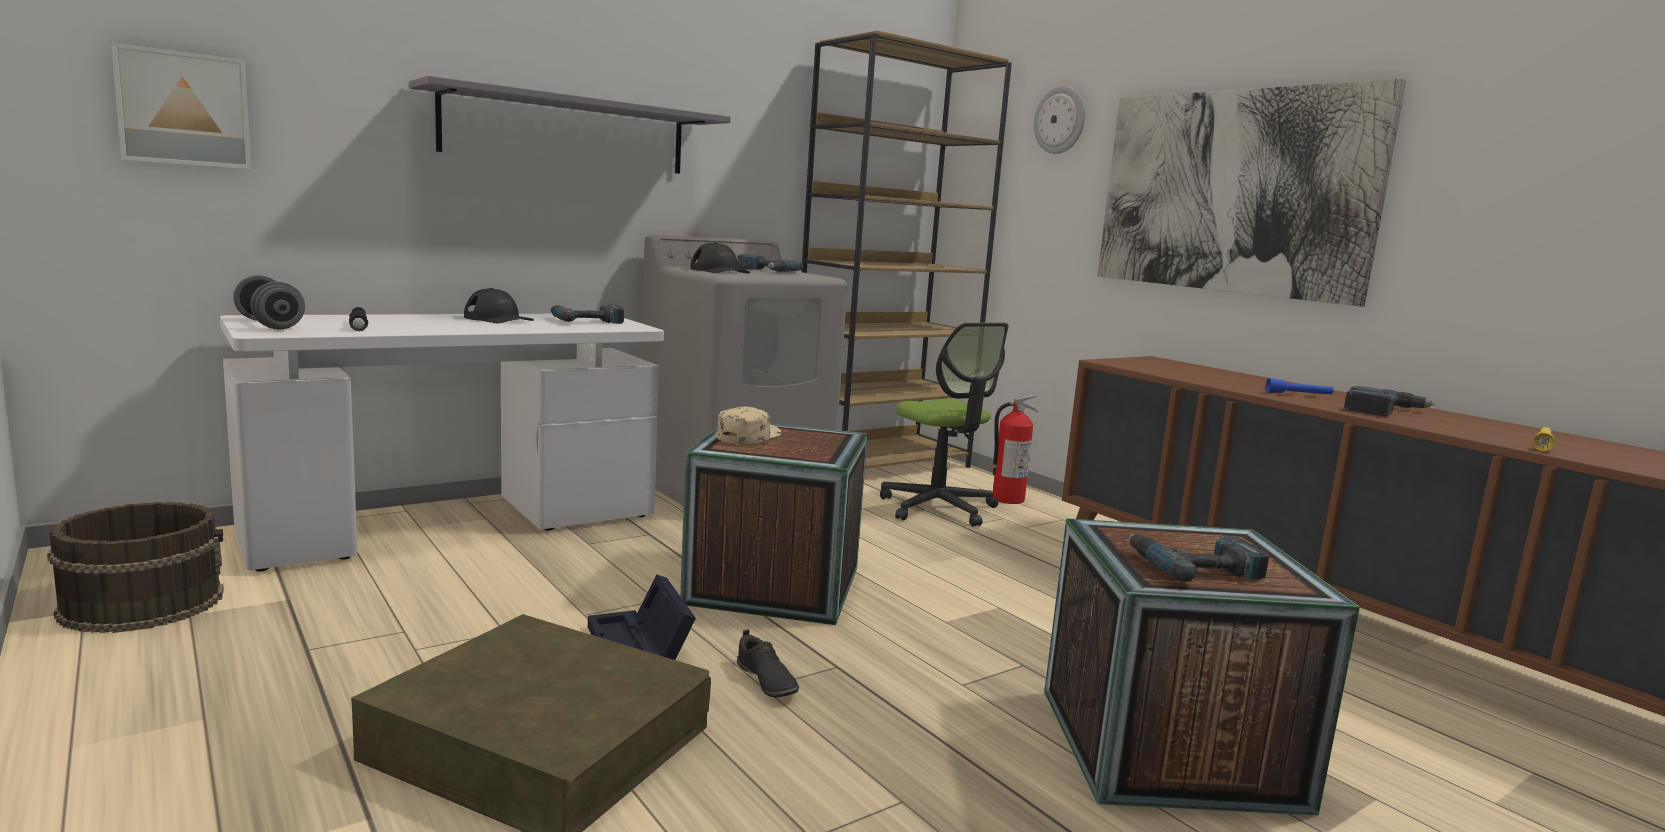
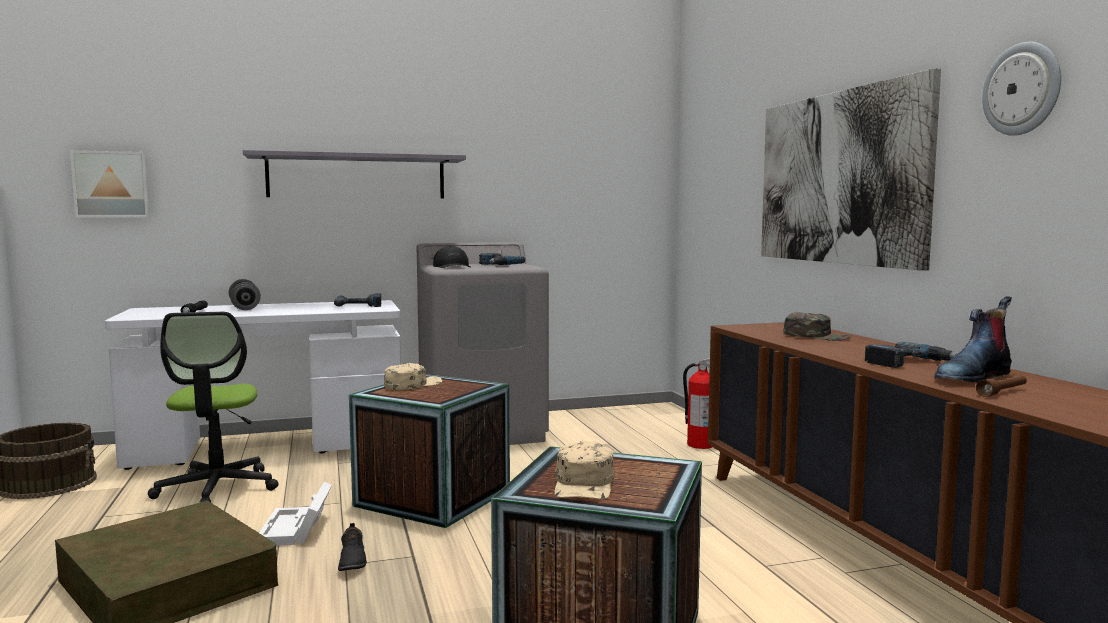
camera: 20 degrees right, 5 degrees down
(270, 324) = (144, 312): grey dumbbell -> grey dumbbell (245, 308)
(498, 319) = (298, 306): black cap -> none
(640, 645) = (296, 530): black storage box -> white storage box
(881, 465) = (622, 415): brown bookcase -> none
(938, 508) = (630, 449): office chair -> office chair (217, 488)
(1060, 120) = (737, 131): wall clock -> wall clock (1022, 89)
(1194, 567) = (584, 484): power drill -> beige cap
(1220, 376) = (816, 336): none -> green cap
(1298, 395) = (853, 351): blue flashlight -> none
(1476, 427) = (972, 377): none -> boot
(1542, 445) = (1003, 392): yellow flashlight -> brown flashlight

